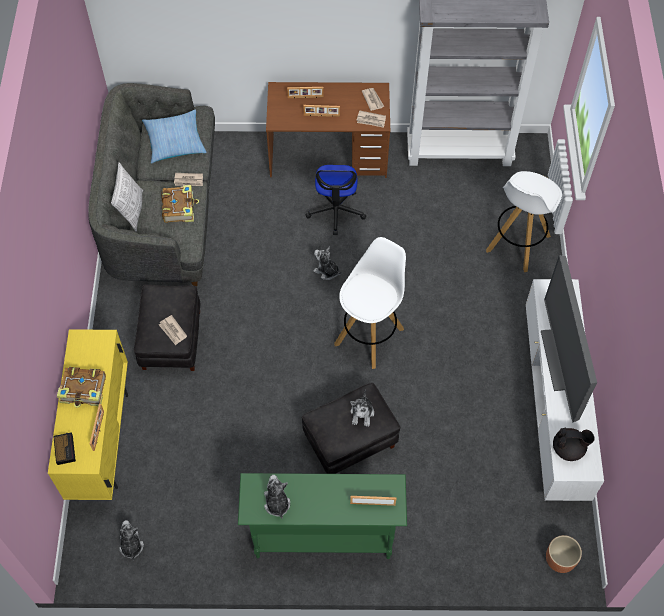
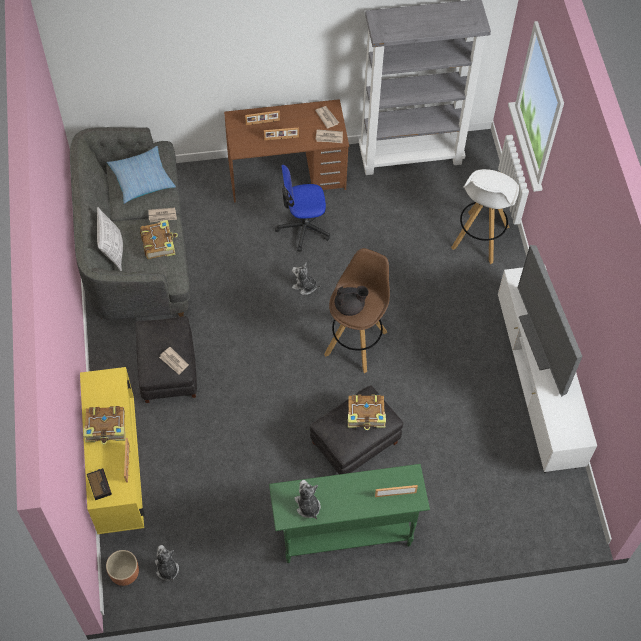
camera: 10 degrees left, 0 degrees up
(336, 211) = (303, 227): office chair -> office chair turned 90 degrees clockwise
(362, 413) = (366, 415): plush toy -> book
(370, 336) = (356, 342): white stool -> brown stool
(559, 559) = (565, 524): brown planter -> brown planter (125, 573)
(568, 449) = (561, 421): black teapot -> black teapot (350, 306)

